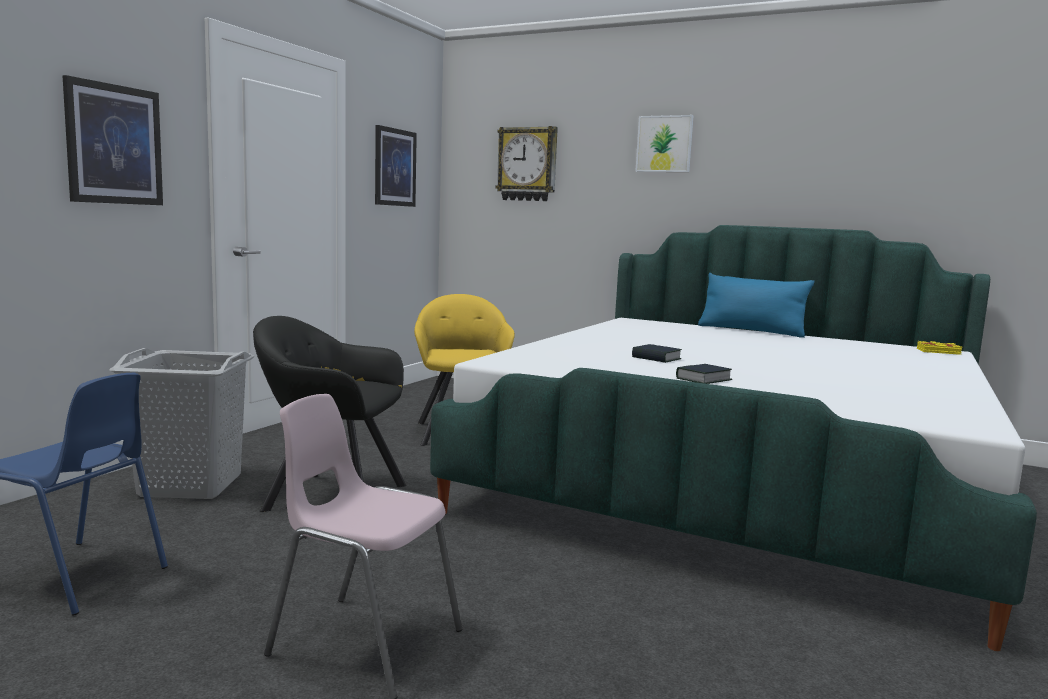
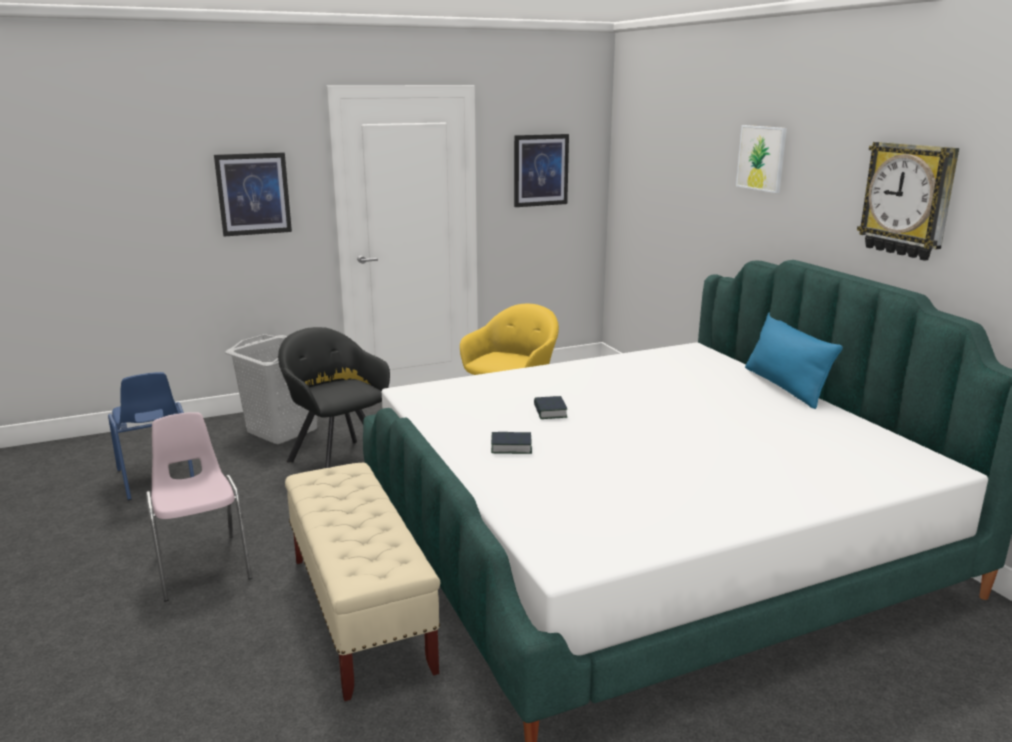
camera: 40 degrees right, 10 degrees up
(527, 164) = (663, 166): wall clock -> wall clock (908, 200)
(646, 612) = (360, 613): none -> beige bench
(938, 352) = (928, 466): yellow book -> none

